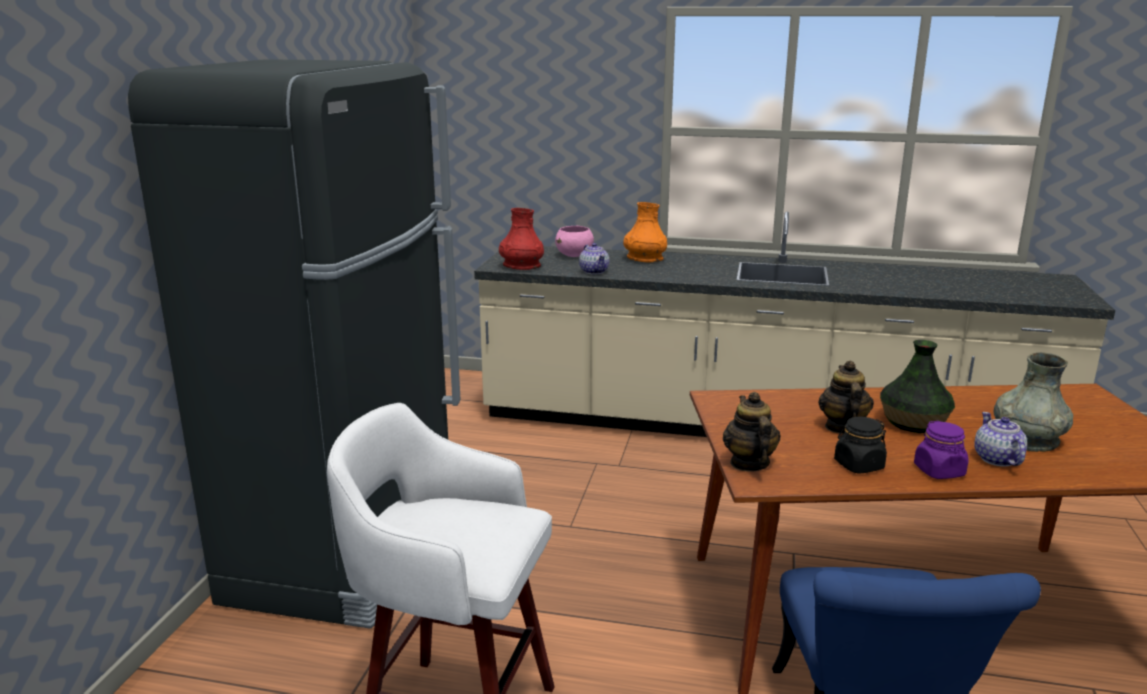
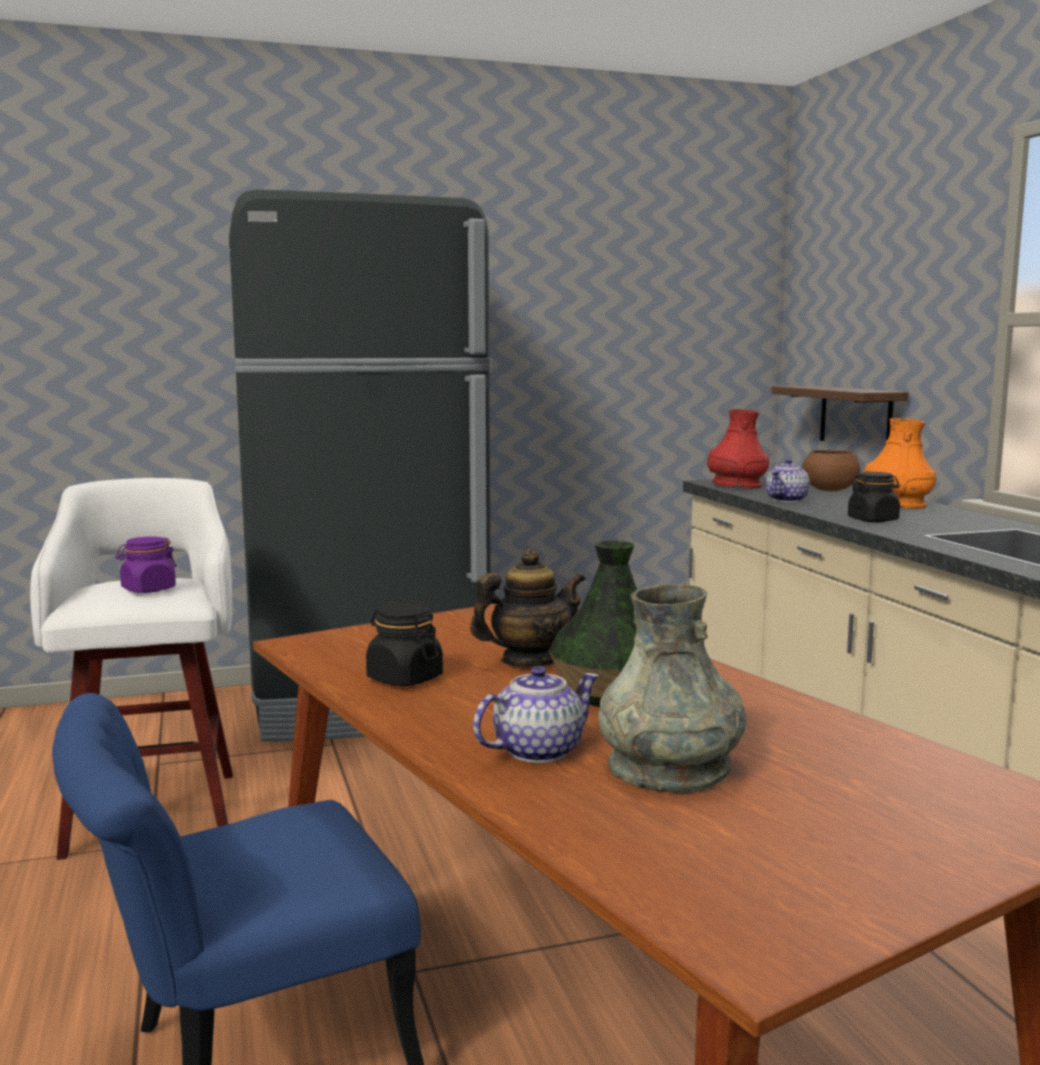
camera: 60 degrees right, 10 degrees down
(526, 195) = (855, 417): none -> shelf
(574, 255) = (830, 490): pink bowl -> brown bowl
(683, 275) = (873, 520): none -> black jar
(749, 463) = (350, 636): teapot -> none
(939, 471) = (438, 719): purple jar -> purple jar (148, 589)

